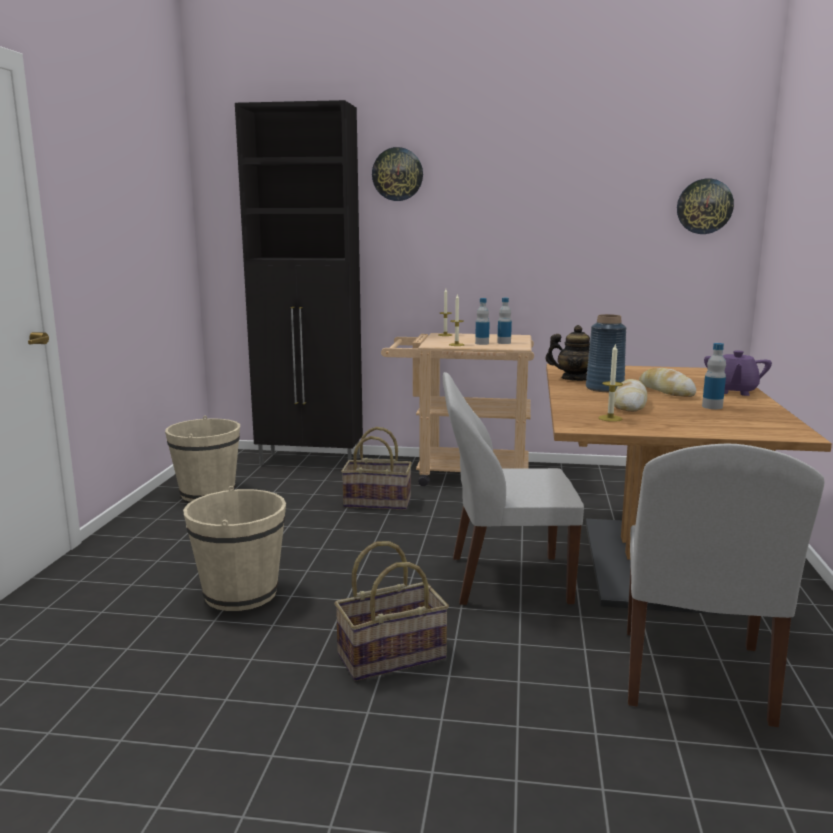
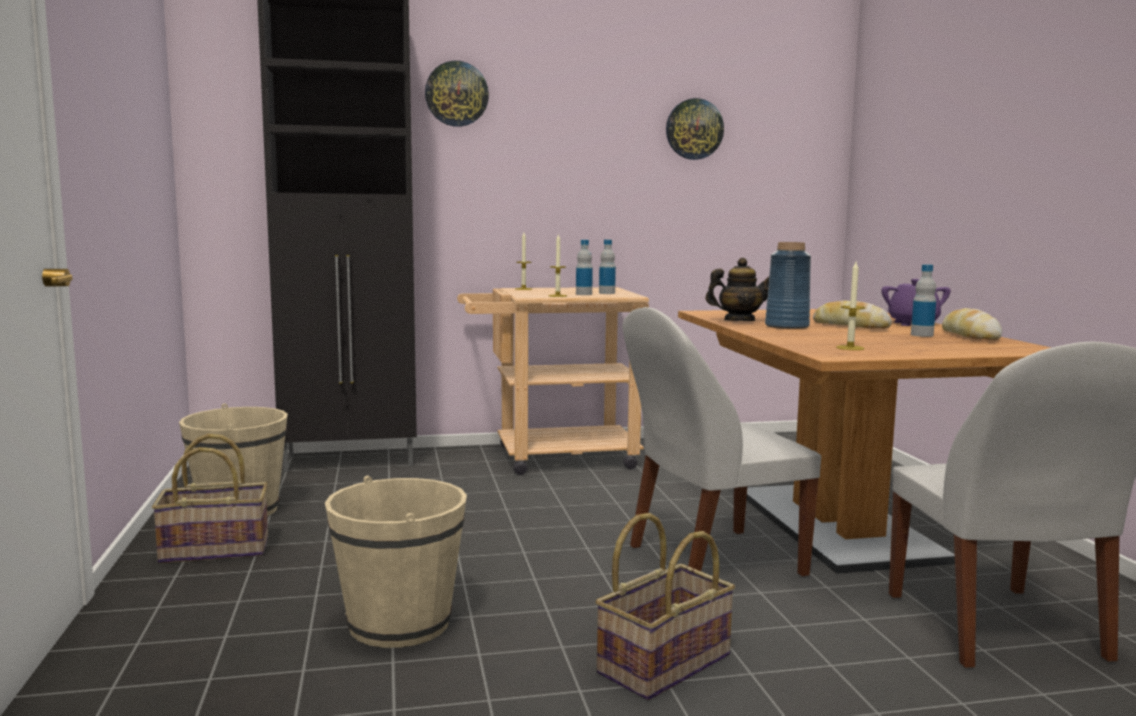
camera: 20 degrees left, 5 degrees down
(378, 502) = (481, 497): basket -> basket (216, 549)
(630, 404) = (842, 337): bread -> bread (970, 336)
(704, 206) = (793, 143): wall clock -> wall clock (694, 129)

